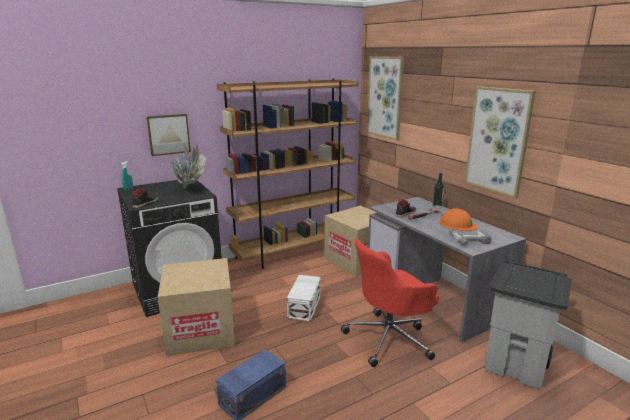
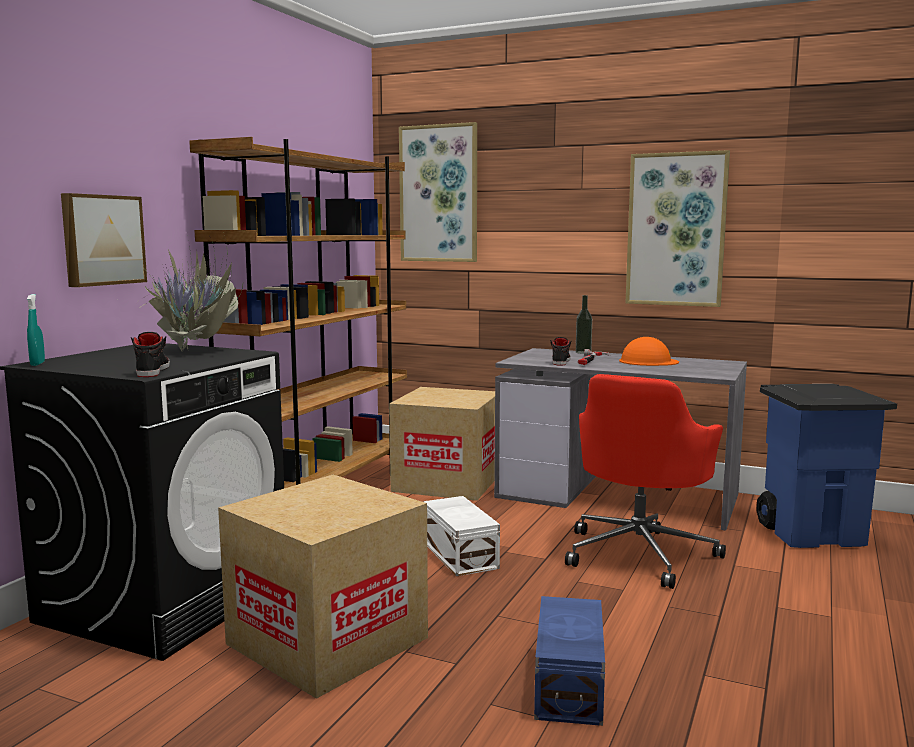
camera: 35 degrees left, 10 degrees down
(468, 239) = (694, 370): power drill -> none
(516, 365) = (812, 533): grey trash can -> blue trash can

